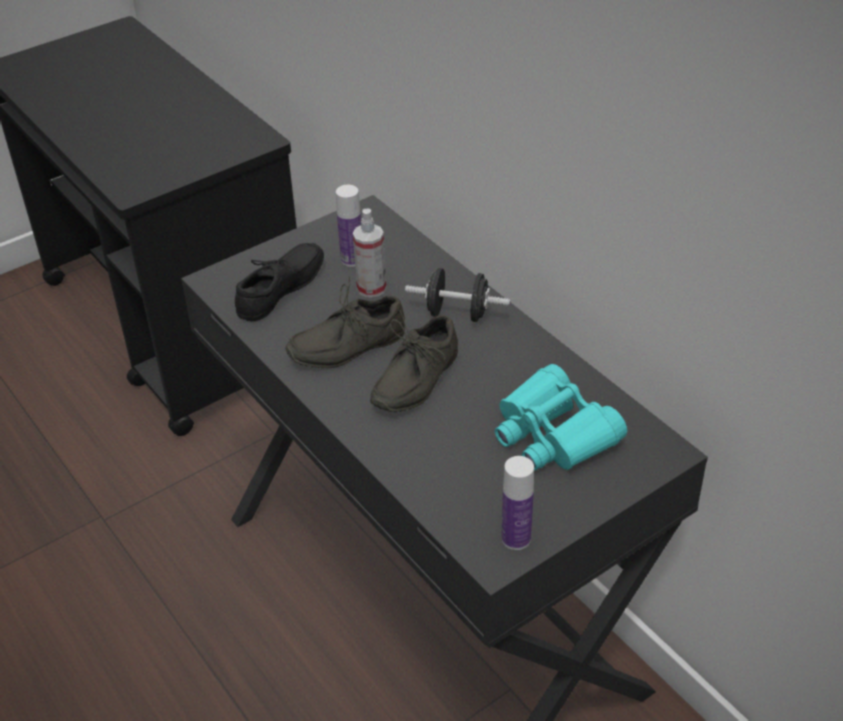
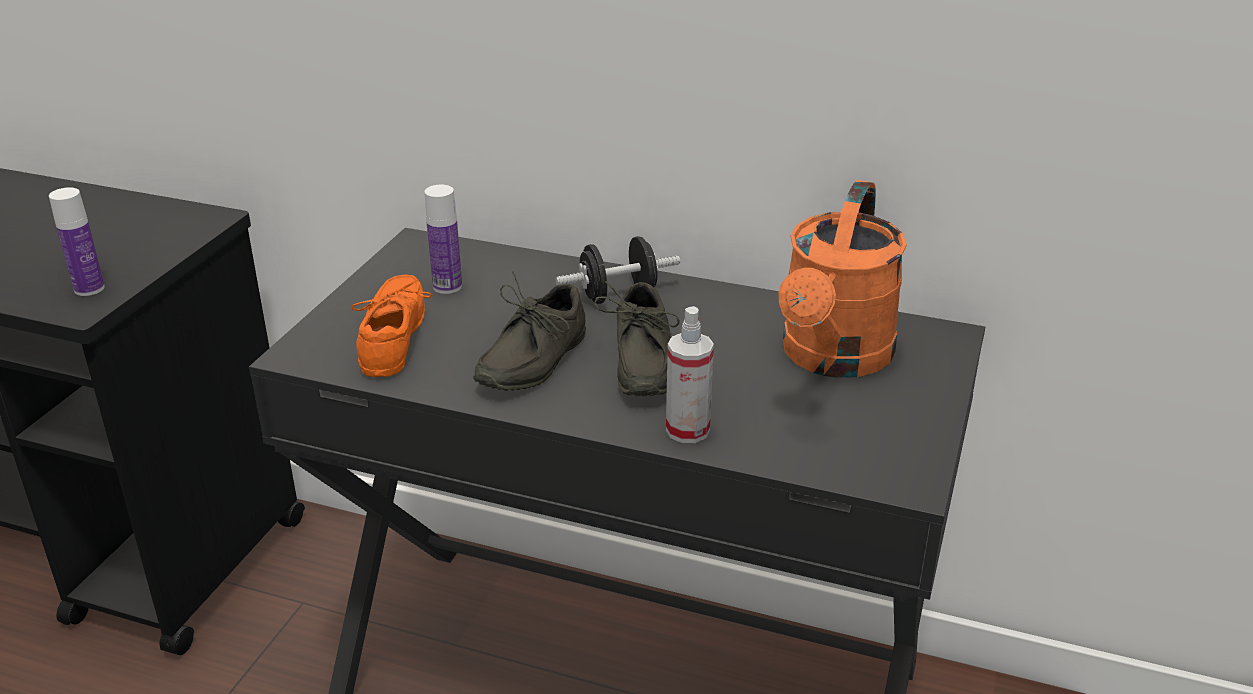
camera: 35 degrees left, 10 degrees down
(284, 291) = (399, 337): black shoe -> orange shoe
(371, 288) = (499, 303): spray bottle -> spray bottle (687, 430)
(516, 538) = (907, 457): bottle -> bottle (89, 288)
(553, 434) = (833, 359): turquoise binoculars -> orange watering can

